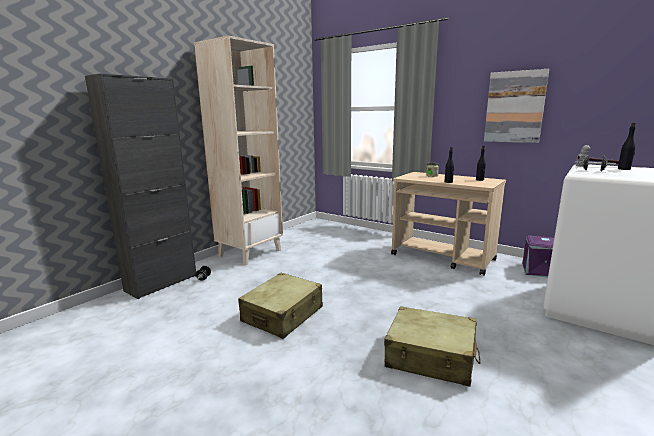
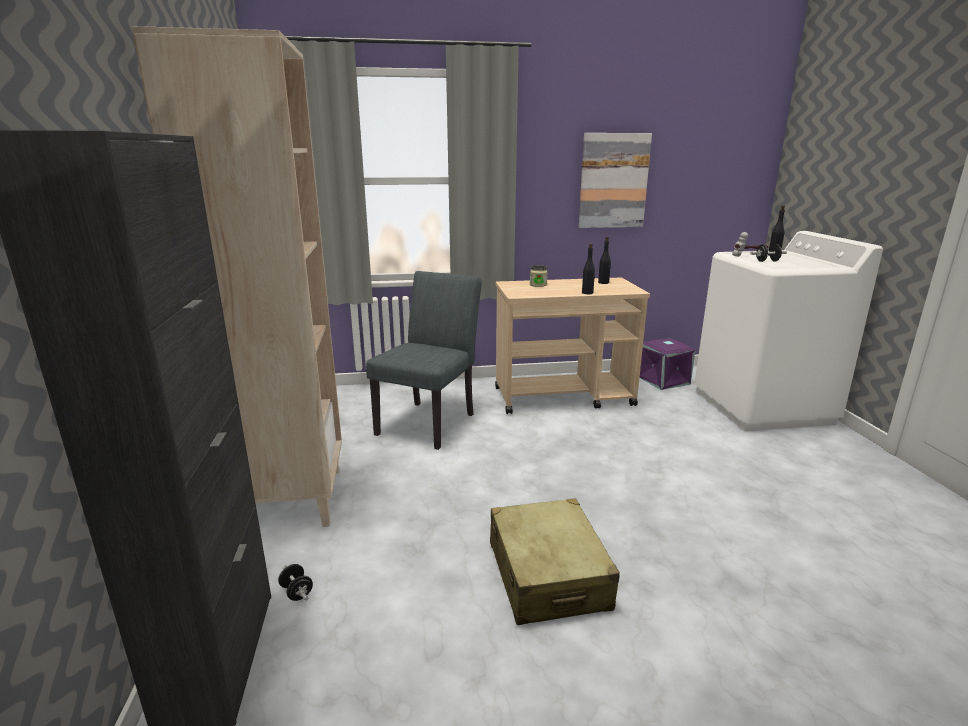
camera: 45 degrees left, 5 degrees up
(349, 246) = (430, 421): none -> grey chair
(431, 357) = (760, 529): beige suitcase -> none

